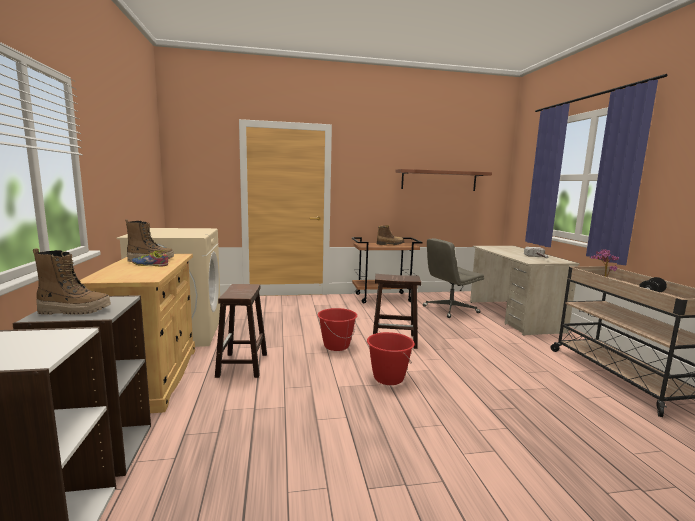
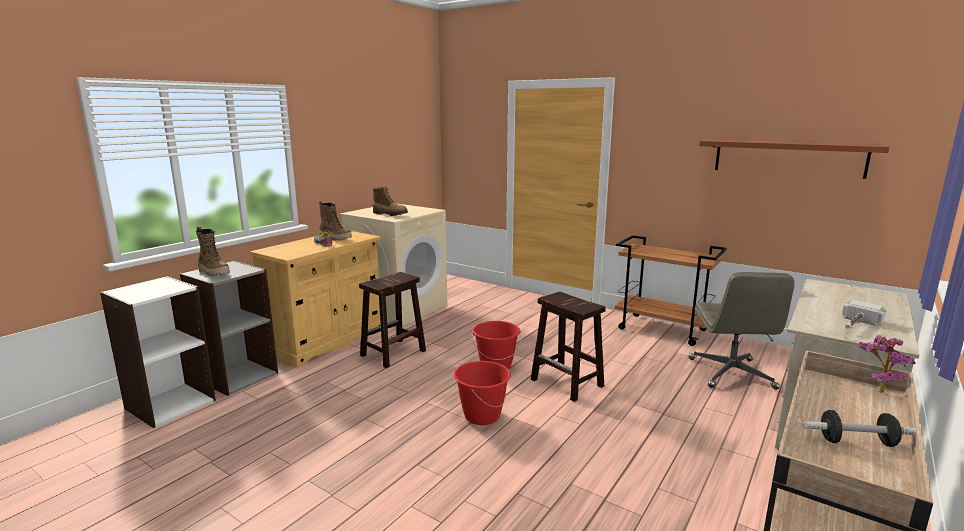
camera: 45 degrees right, 5 degrees up
(390, 244) = (677, 254): boot -> boot (390, 214)
(450, 310) = (731, 374): grey office chair -> grey office chair turned 105 degrees counterclockwise

